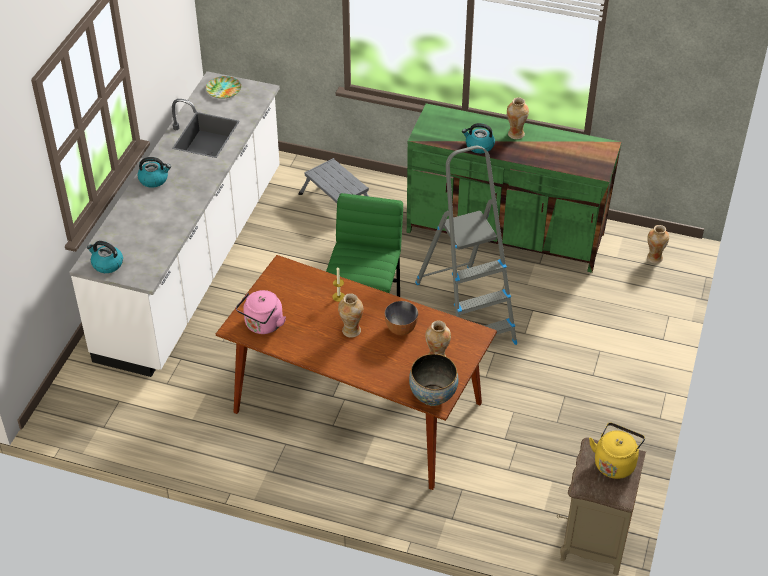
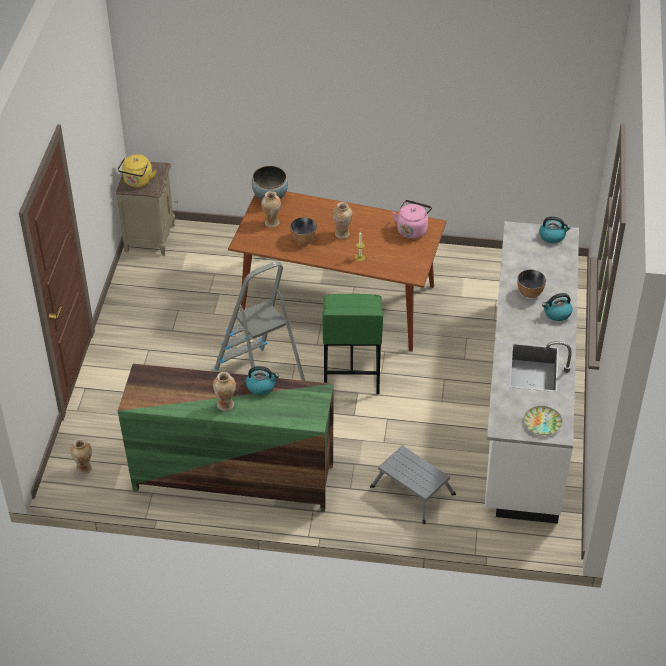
camera: 170 degrees right, 0 degrees up
(170, 203) = (529, 293): none -> bowl

